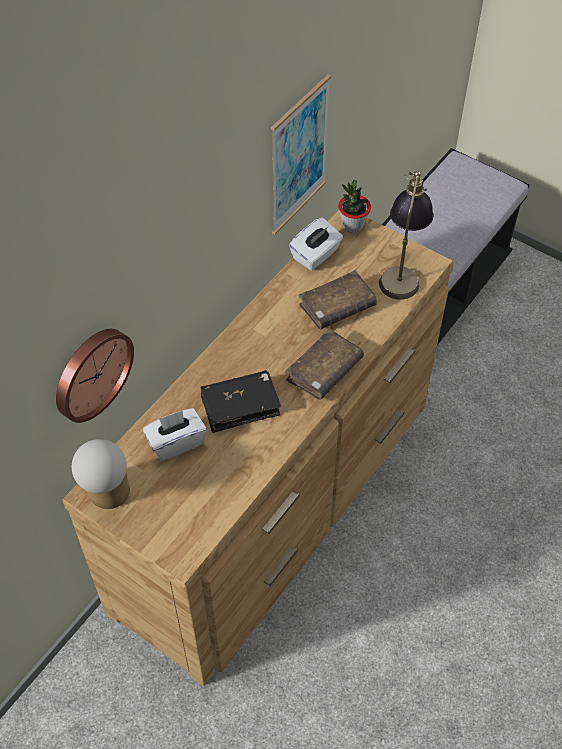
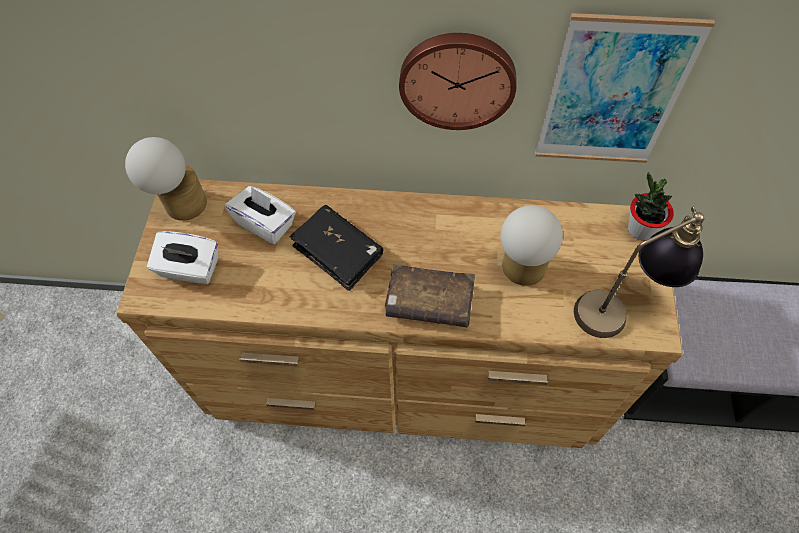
camera: 60 degrees right, 5 degrees up
(91, 372) = (212, 88): wall clock -> wall clock (457, 79)
(316, 255) = (571, 218): white tissue box -> white tissue box (190, 269)
(337, 307) = (520, 271): brown book -> table lamp

